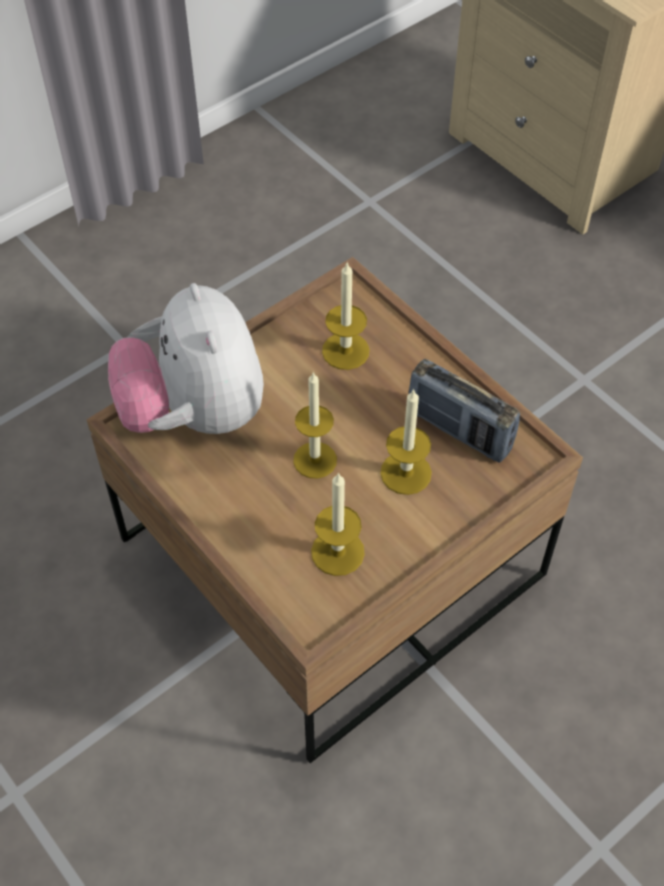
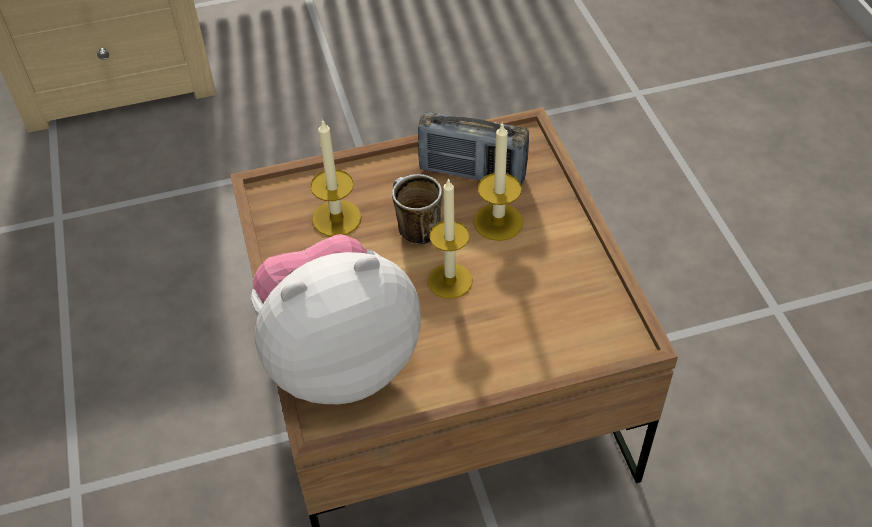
camera: 65 degrees left, 5 degrees down
(194, 413) = (339, 359): plush toy -> plush toy turned 150 degrees clockwise
(337, 552) = (560, 297): candle -> none
(363, 410) = (413, 228): none -> mug
(459, 430) = (472, 172): radio -> radio turned 45 degrees clockwise

